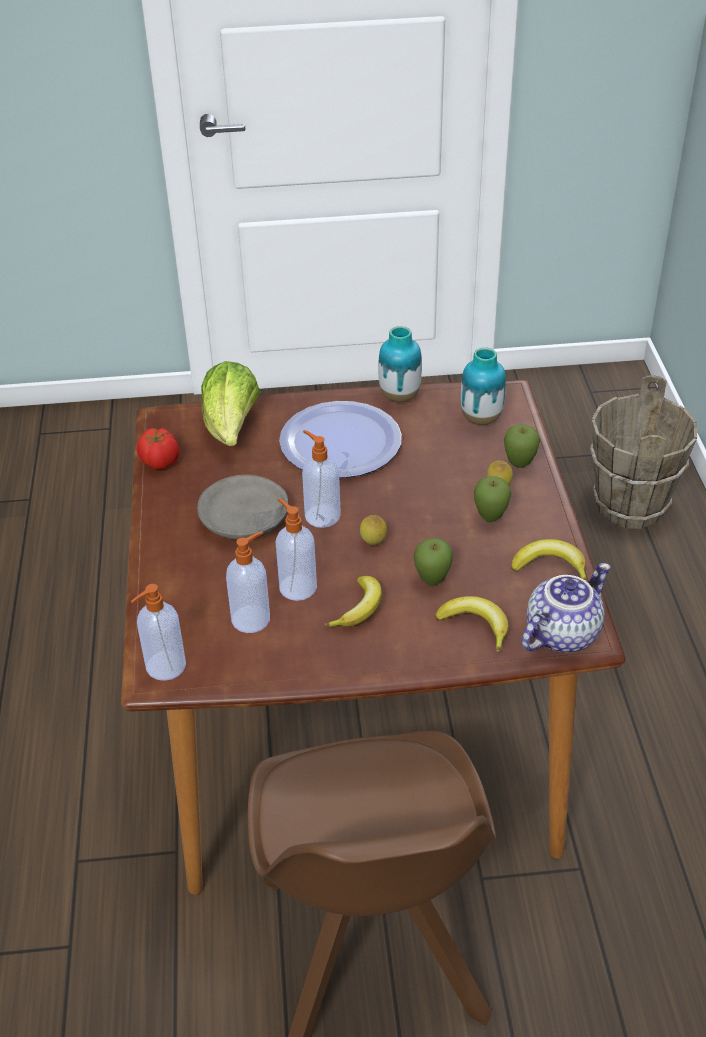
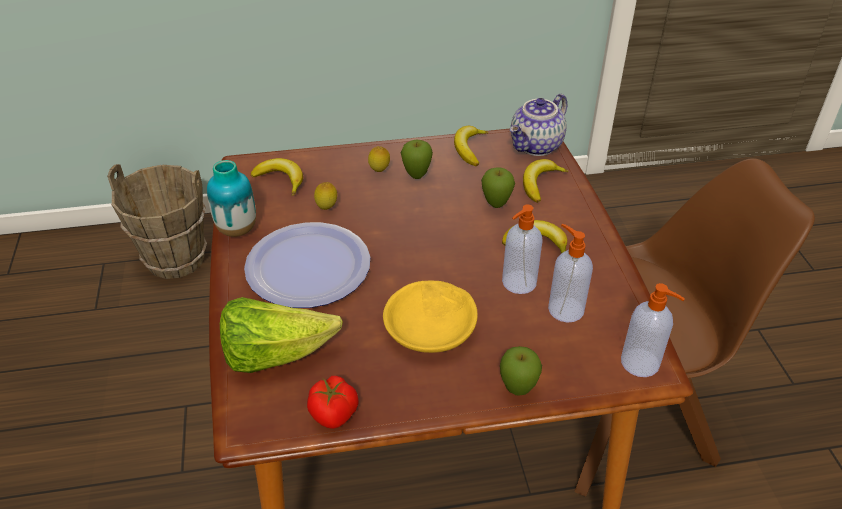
camera: 95 degrees left, 0 degrees up
(245, 520) = (431, 327): grey bowl -> yellow bowl
(321, 515) = (420, 273): soap dispenser -> none
(373, 544) = (455, 239): lemon -> lemon (327, 208)
(481, 418) = (281, 180): vase -> banana
(519, 465) = (348, 160): apple -> apple (517, 390)
(561, 632) = (537, 146): teapot -> teapot turned 90 degrees counterclockwise

